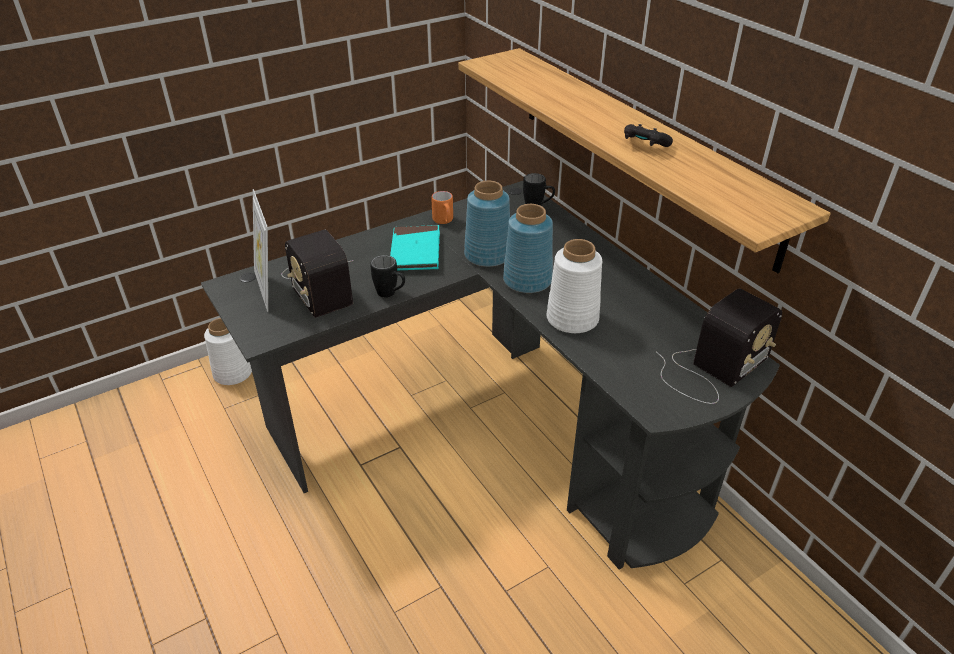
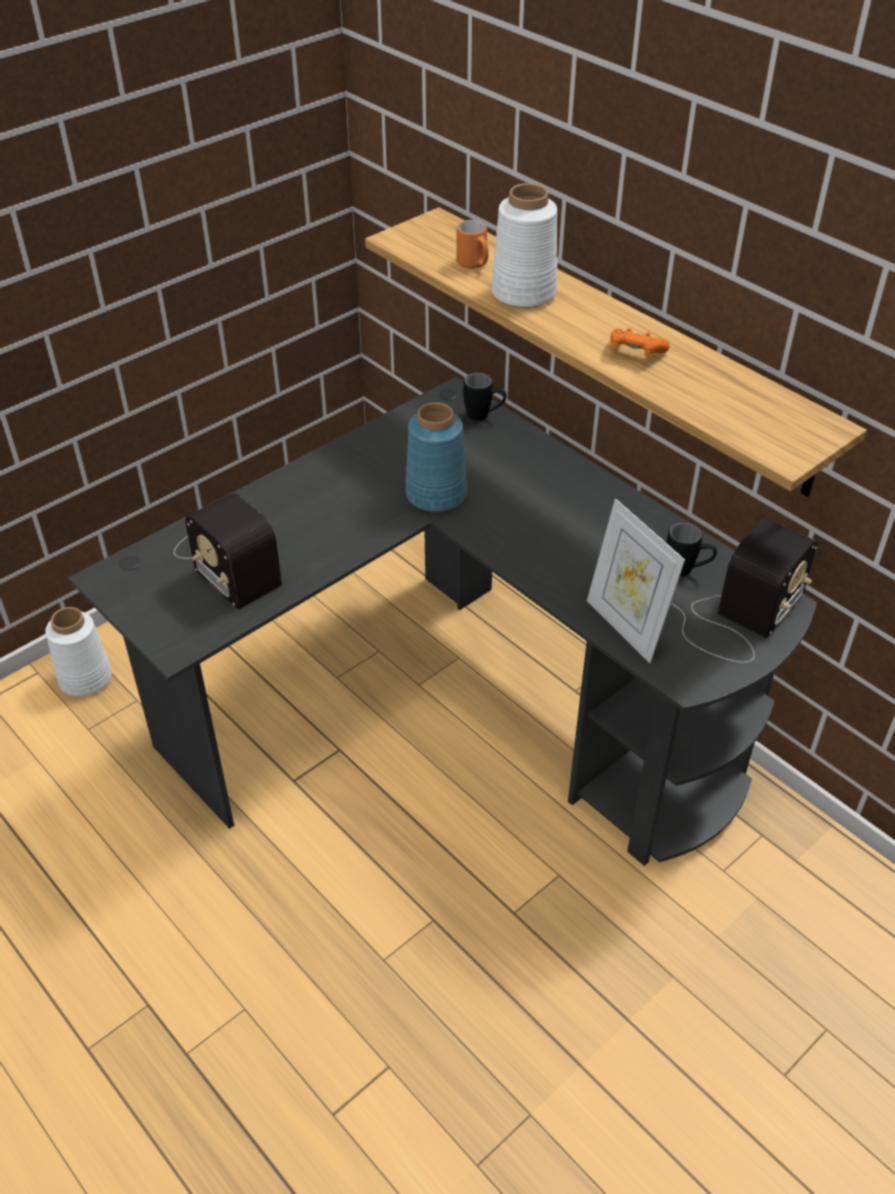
camera: 10 degrees left, 5 degrees up
(268, 288) = (163, 576): picture frame -> picture frame (626, 627)
(391, 294) = (326, 565): black mug -> black mug (686, 571)
(415, 251) = (341, 499): turquoise book -> none
(444, 221) = (366, 450): orange mug -> orange mug (474, 265)
(526, 280) = (494, 524): blue vase -> none
(572, 319) = (563, 572): white vase -> white vase (524, 293)
(644, 145) = (635, 353): black game controller -> orange game controller

